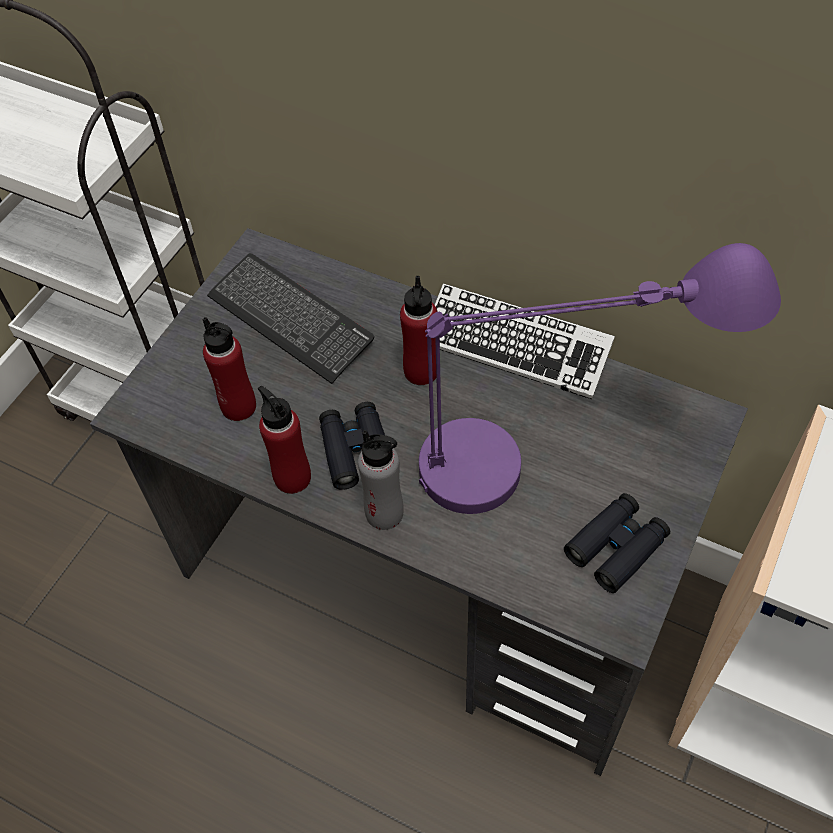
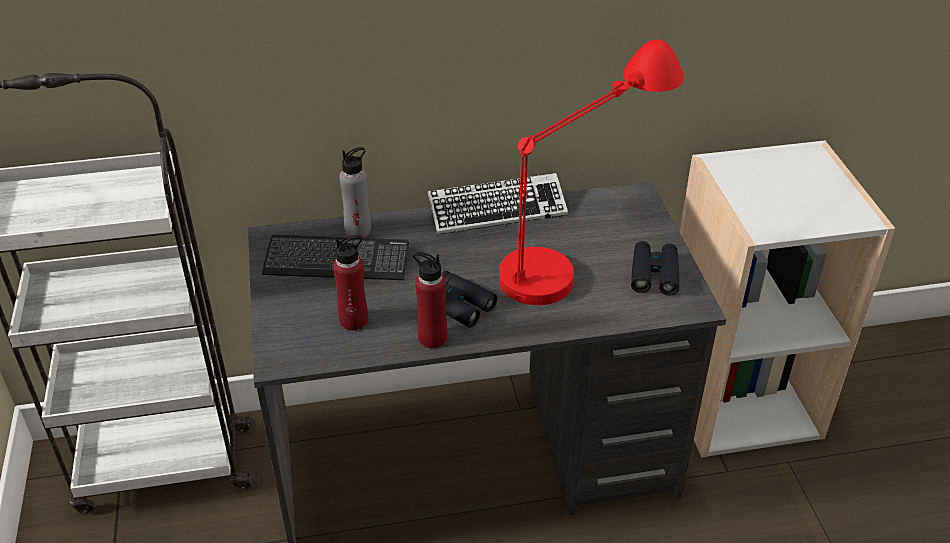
camera: 40 degrees left, 15 degrees down
(384, 513) = (510, 325): grey bottle -> grey bottle (358, 230)
(421, 371) = (453, 248): red bottle -> none
(559, 457) = (580, 250): purple table lamp -> red table lamp

